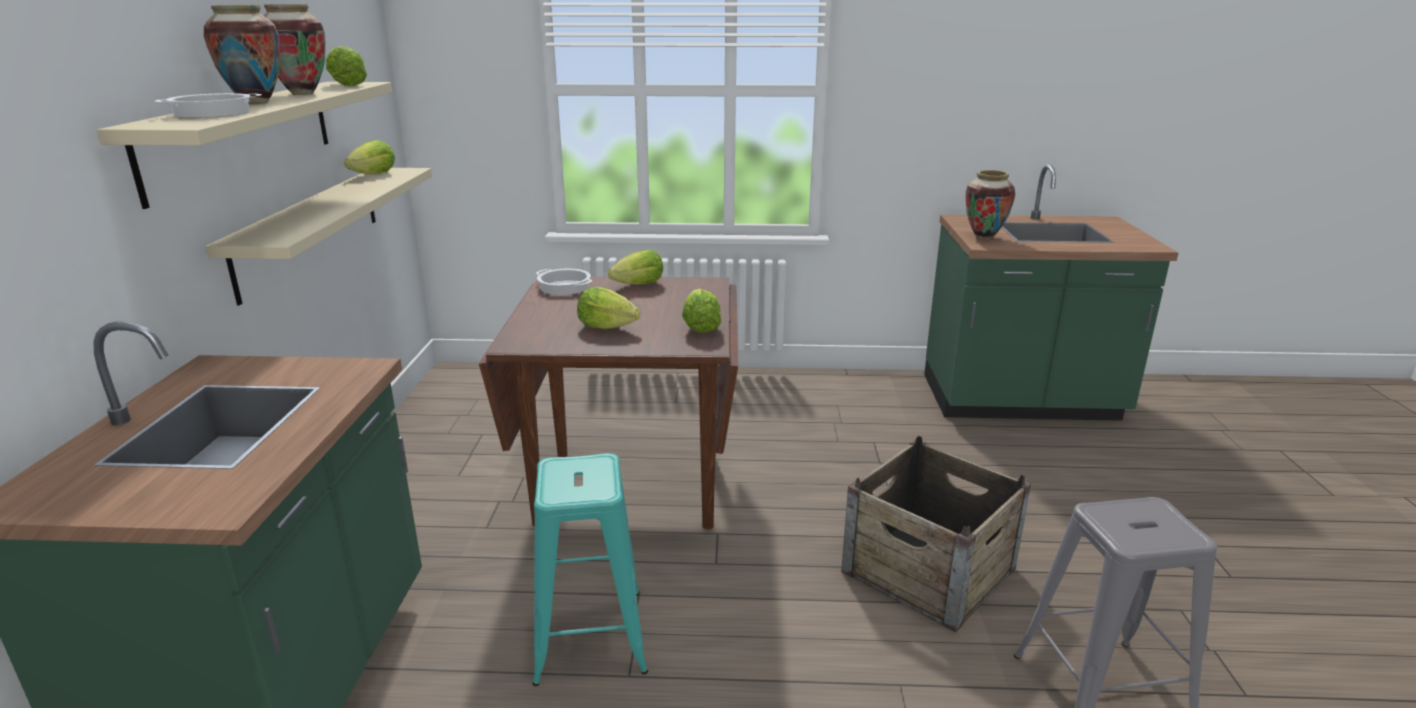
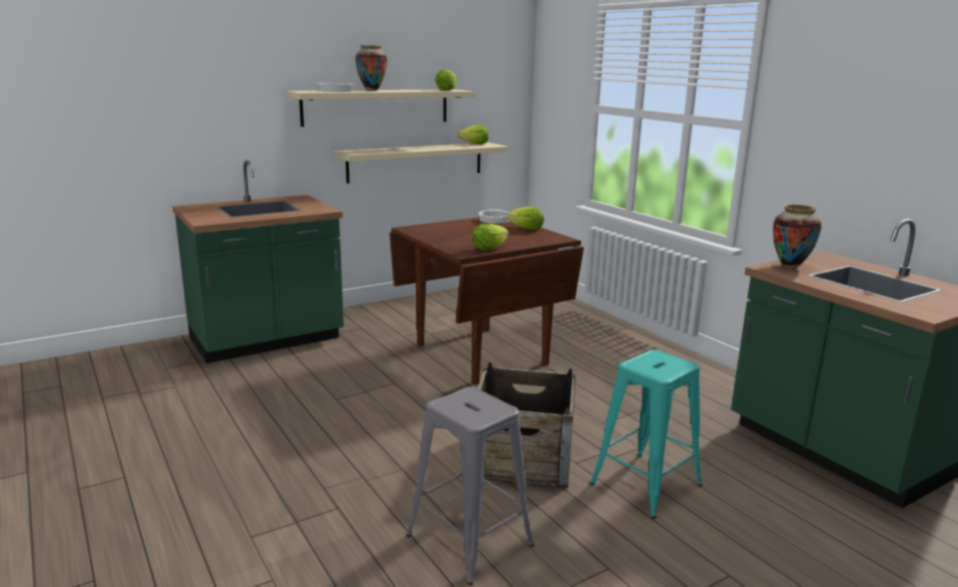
camera: 55 degrees right, 5 degrees down
(303, 94) = (408, 90): vase -> none
(589, 635) = (353, 382): turquoise stool -> turquoise stool (646, 484)
(607, 327) = (456, 235): lettuce -> none

